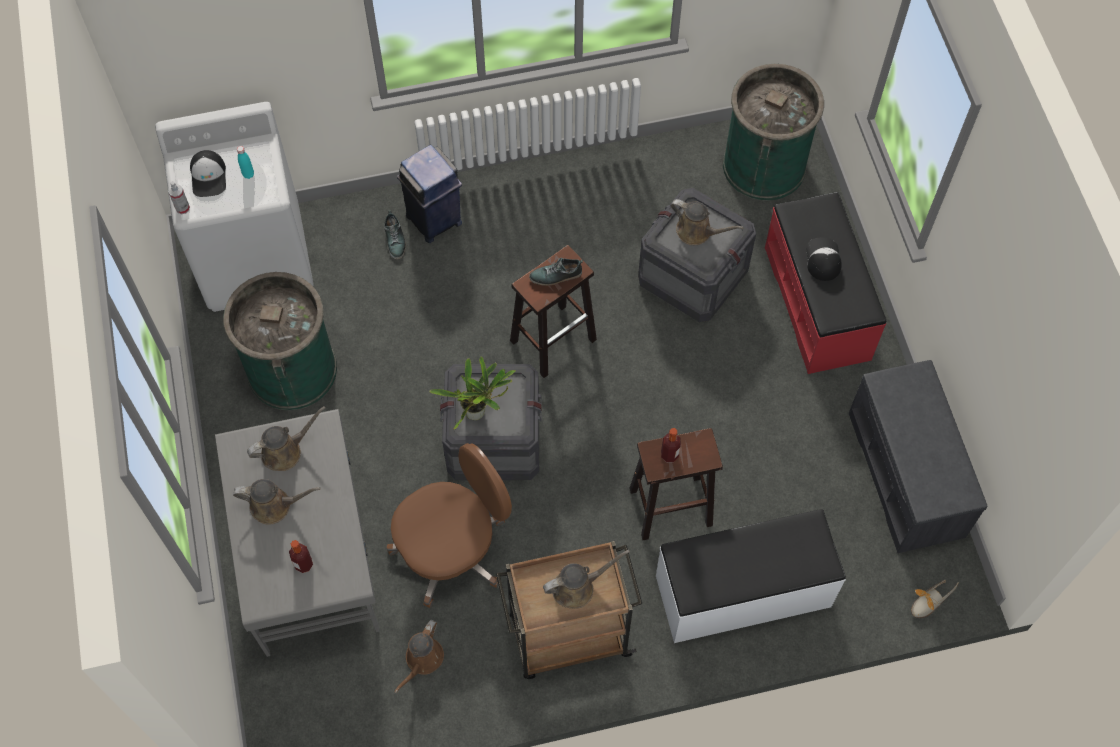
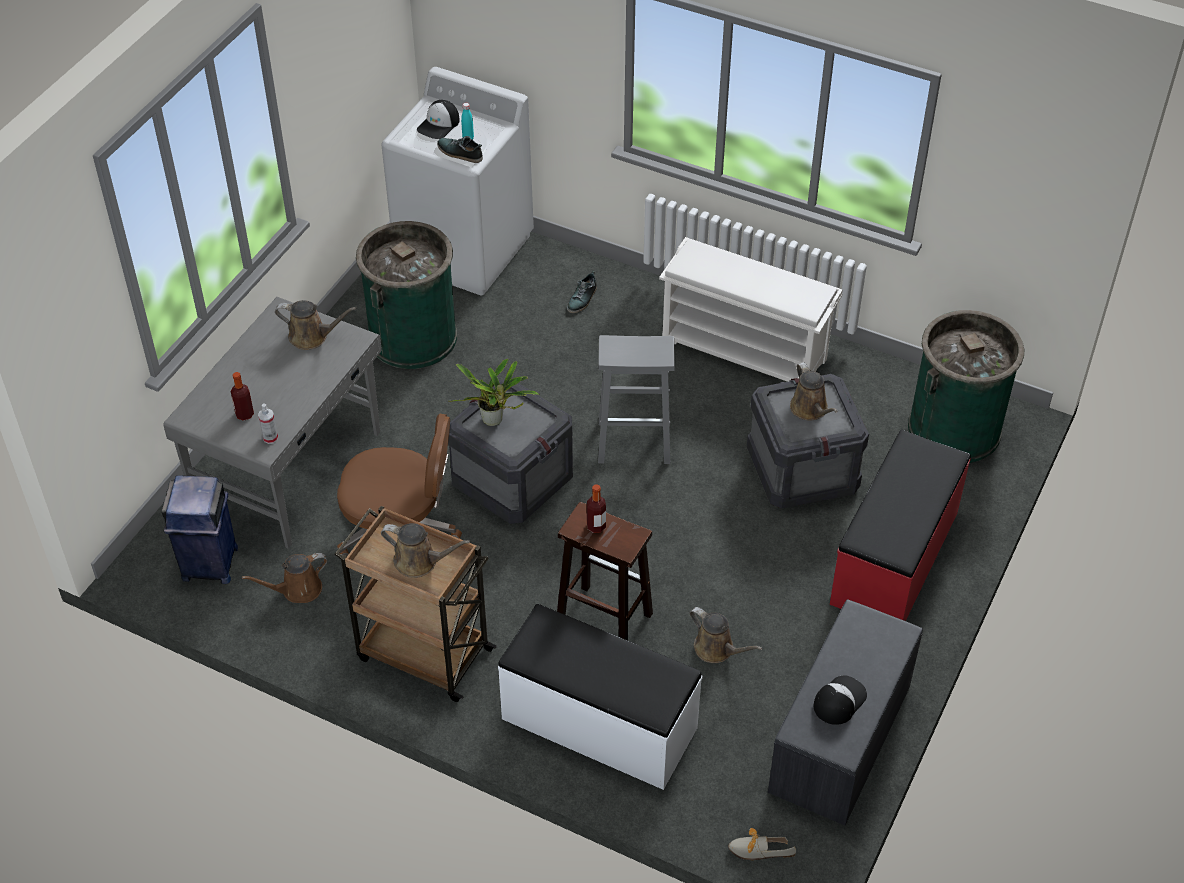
camera: 40 degrees right, 15 degrees down
(182, 208) = (399, 133): spray bottle -> spray bottle (270, 438)
(275, 505) = (267, 365): brown watering can -> brown watering can (717, 649)
(434, 220) = (627, 304): blue trash can -> blue trash can (209, 564)
(554, 339) = (635, 442): brown stool -> grey stool
(556, 276) = (640, 350): shoe -> shoe (459, 153)
(561, 200) = (746, 351): none -> white shoe rack
(822, 259) = (900, 493): cap -> cap (839, 700)

